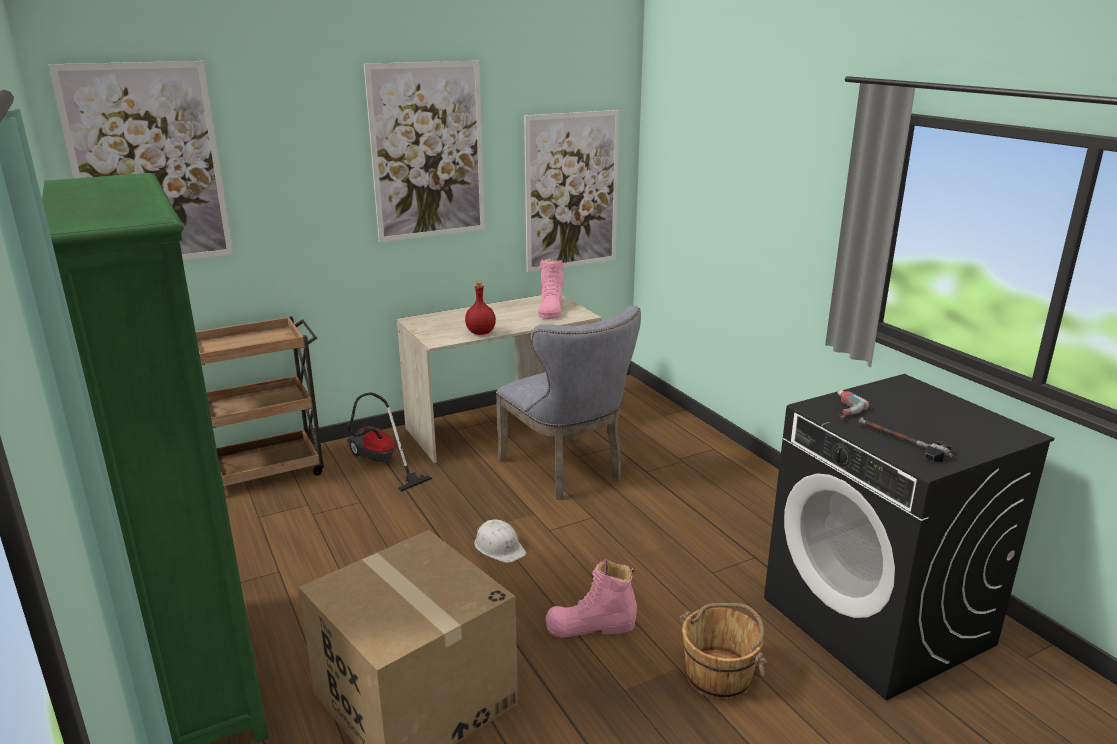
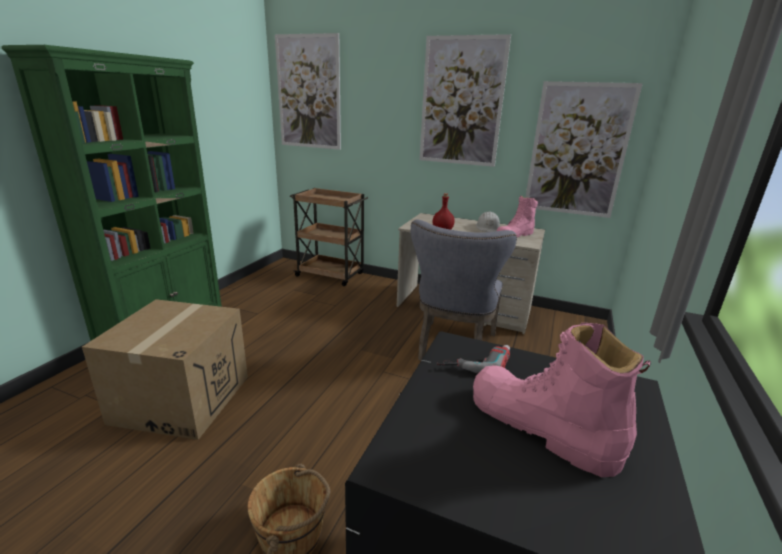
camera: 50 degrees right, 0 degrees up
(379, 463) = (375, 294): vacuum cleaner -> none
(499, 547) = (344, 362): white hard hat -> white hard hat (488, 228)
(590, 626) = (299, 435): pink boot -> pink boot (540, 427)
(901, 442) = (441, 425): hammer -> none

